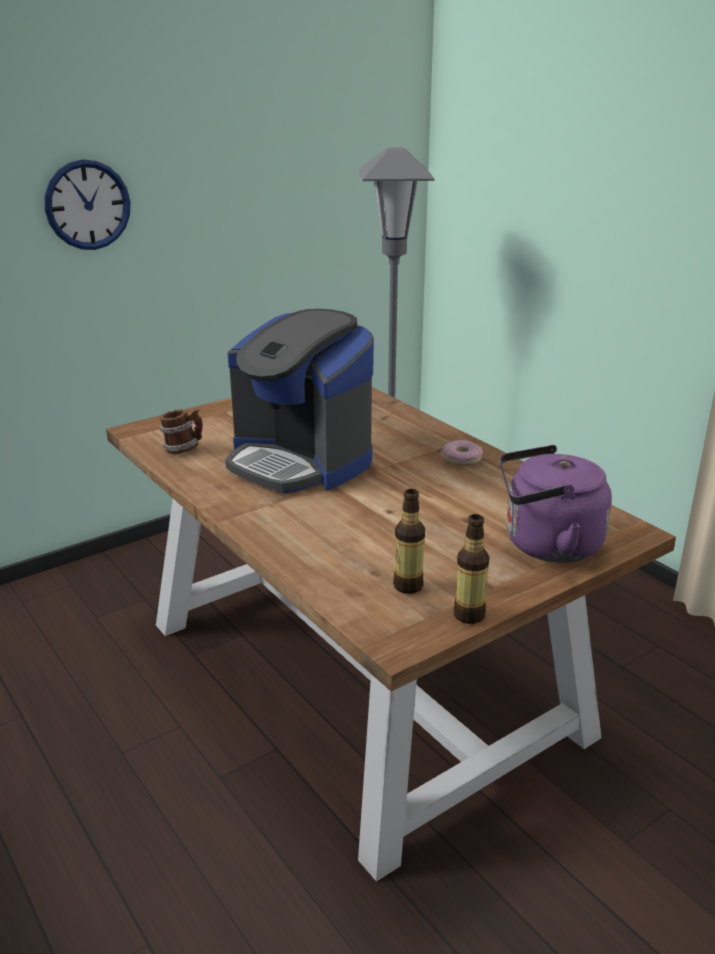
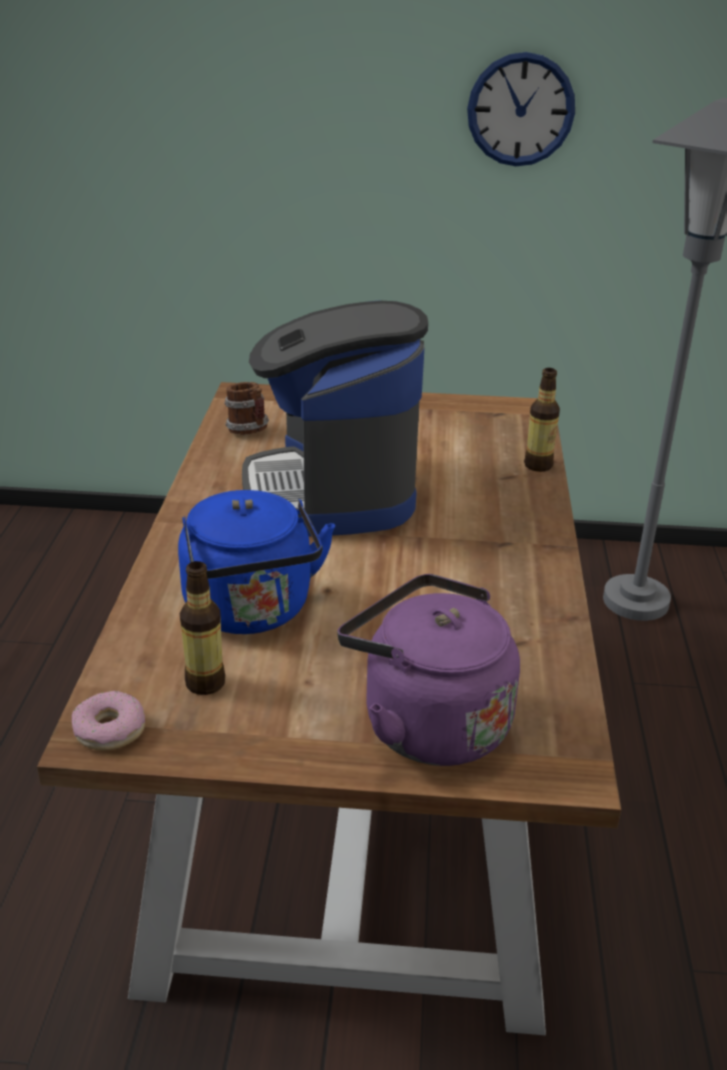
camera: 40 degrees right, 5 degrees up
(87, 205) = (315, 119): wall clock -> wall clock (520, 110)
(368, 540) = (251, 612): none -> blue kettle
(462, 459) = (513, 567): donut -> donut (110, 729)
(469, 615) = (206, 751): bottle -> bottle (538, 465)

